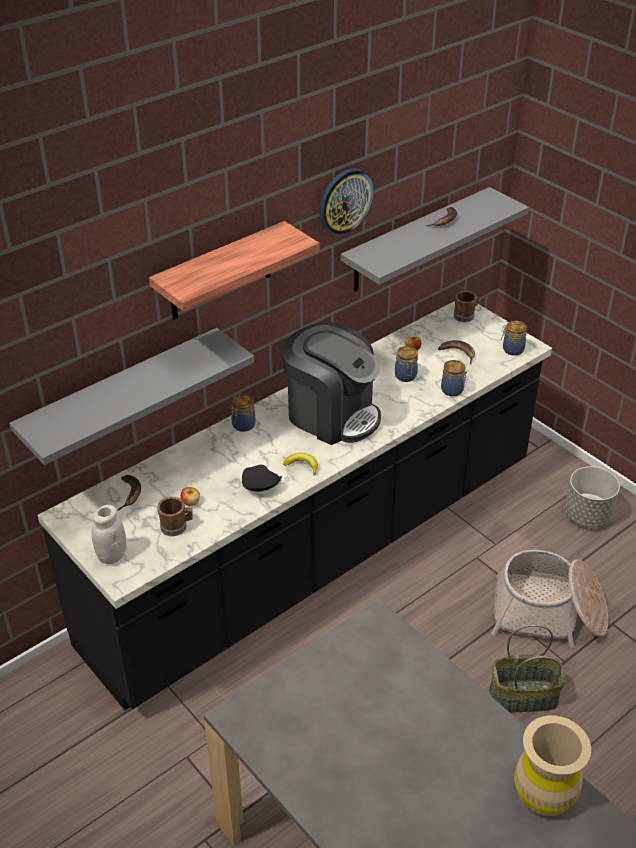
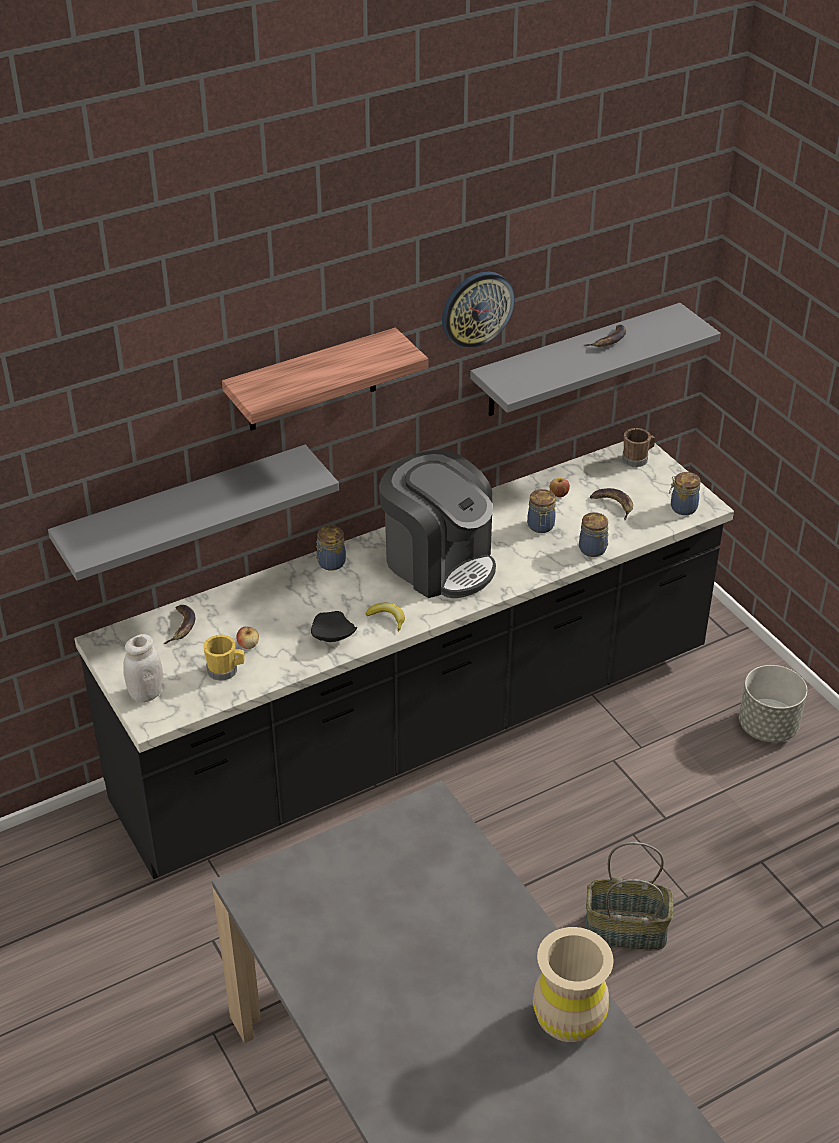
camera: 10 degrees right, 0 degrees up
(176, 527) = (226, 670): brown mug -> yellow mug
(548, 613) = (684, 838): basket -> none

